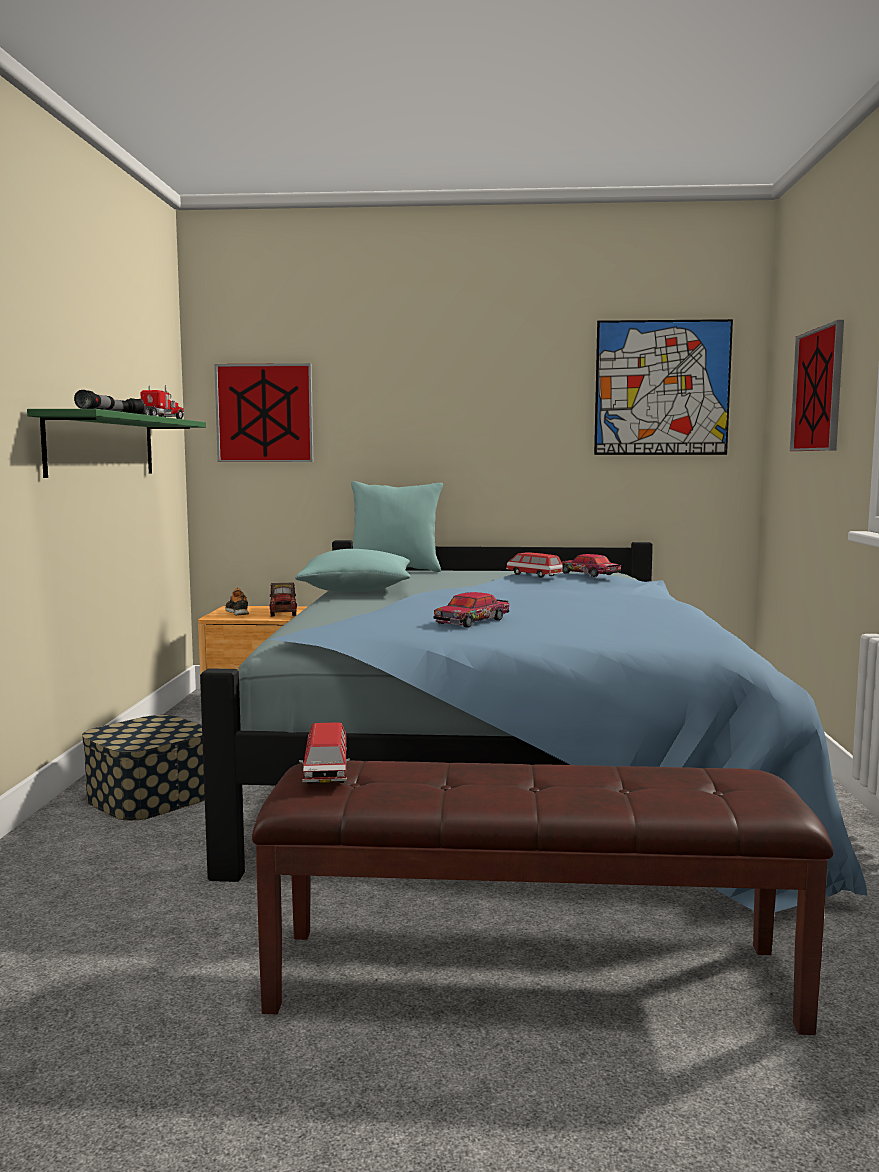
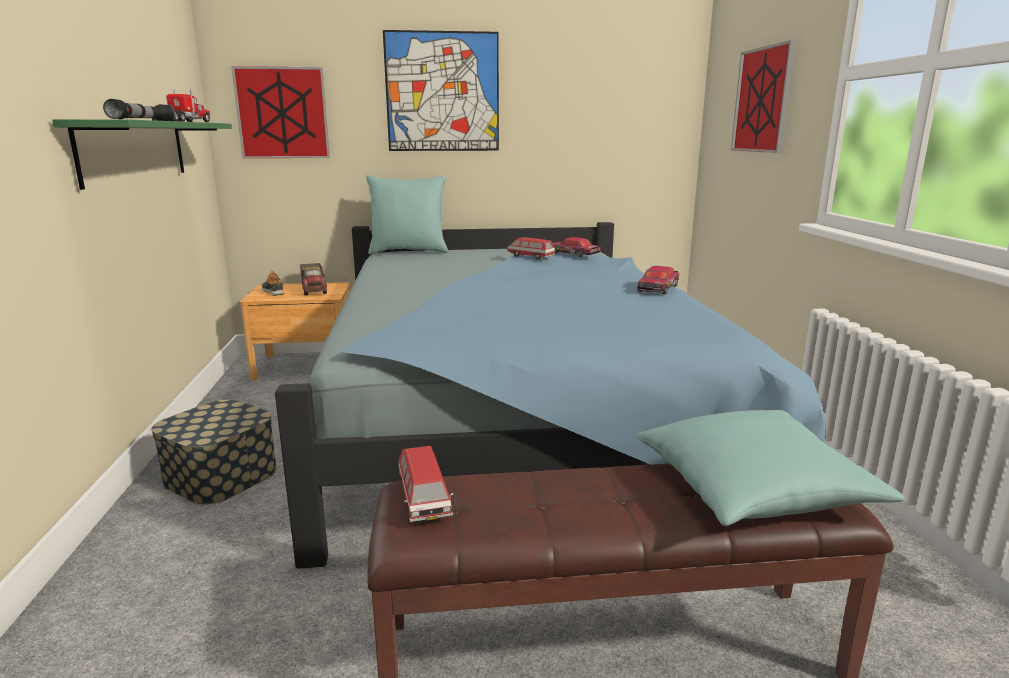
camera: 10 degrees left, 10 degrees up
(356, 590) = (386, 278): turquoise pillow -> turquoise pillow (753, 491)
(473, 621) = (512, 317): toy car -> toy car (658, 288)
(662, 388) = (622, 93): picture -> picture (442, 92)

